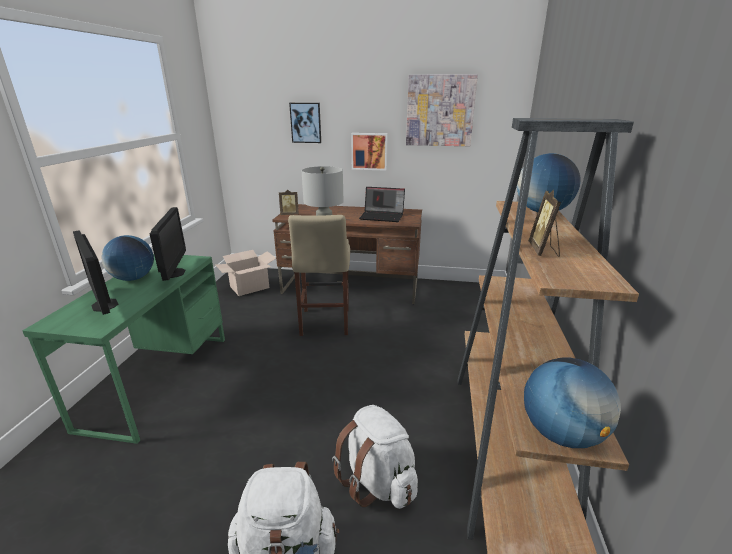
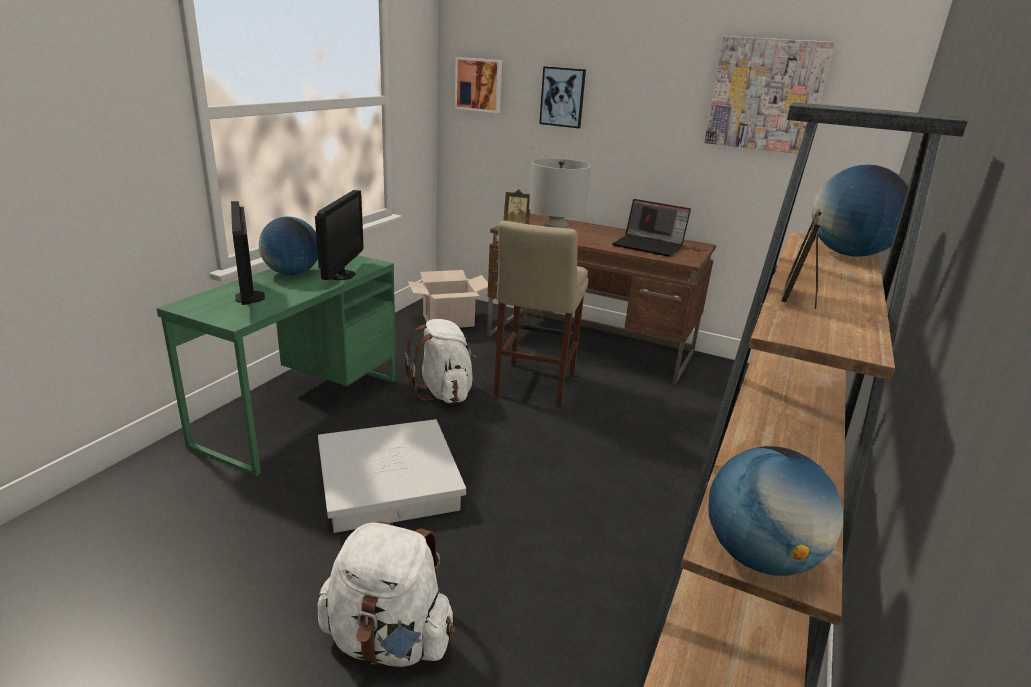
camera: 15 degrees right, 0 degrees up
(245, 422) = (388, 483): none -> white storage box
(369, 151) = (648, 147): picture -> picture (479, 85)
(377, 481) = (533, 596): white backpack -> white backpack (443, 392)

